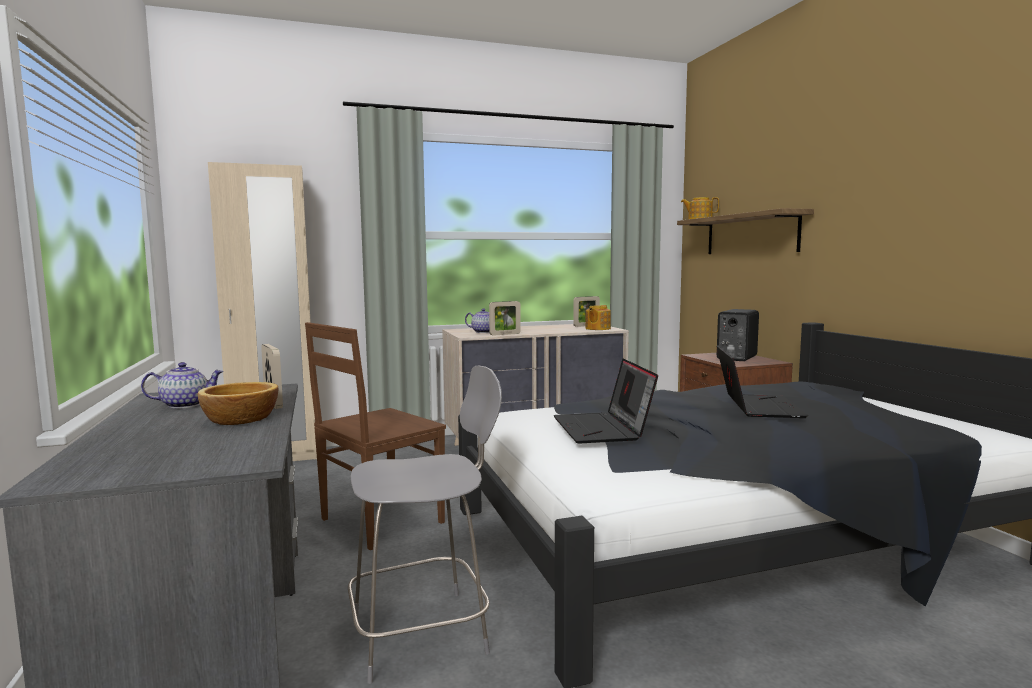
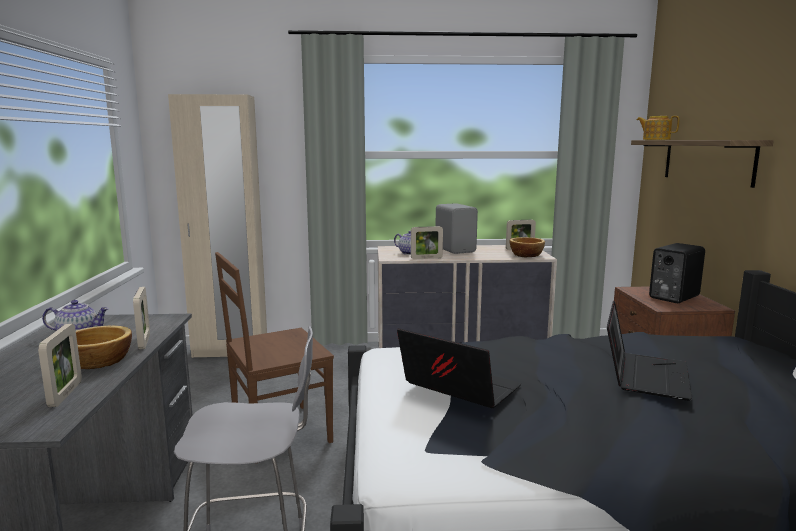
camera: 15 degrees right, 5 degrees up
(237, 442) = (65, 394): none -> picture frame
(525, 328) = (455, 249): none -> grey speaker
(597, 328) = (526, 255): teapot -> bowl
(603, 429) = (457, 388): laptop -> laptop turned 120 degrees clockwise

